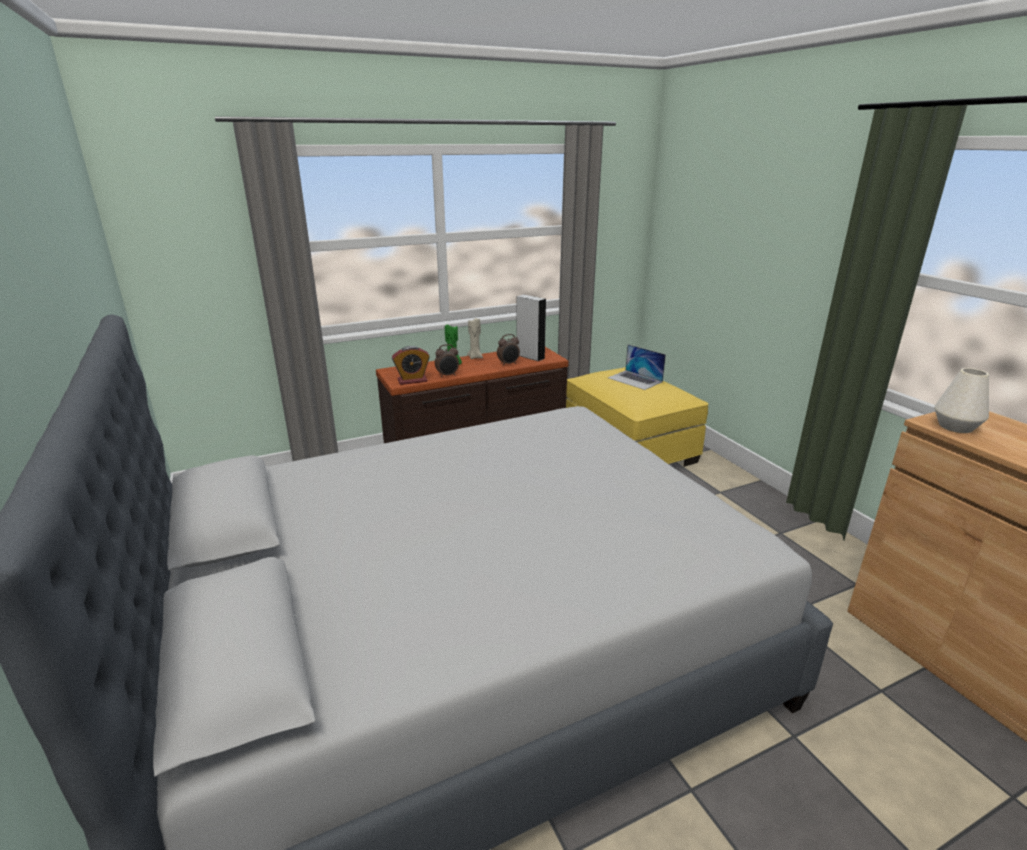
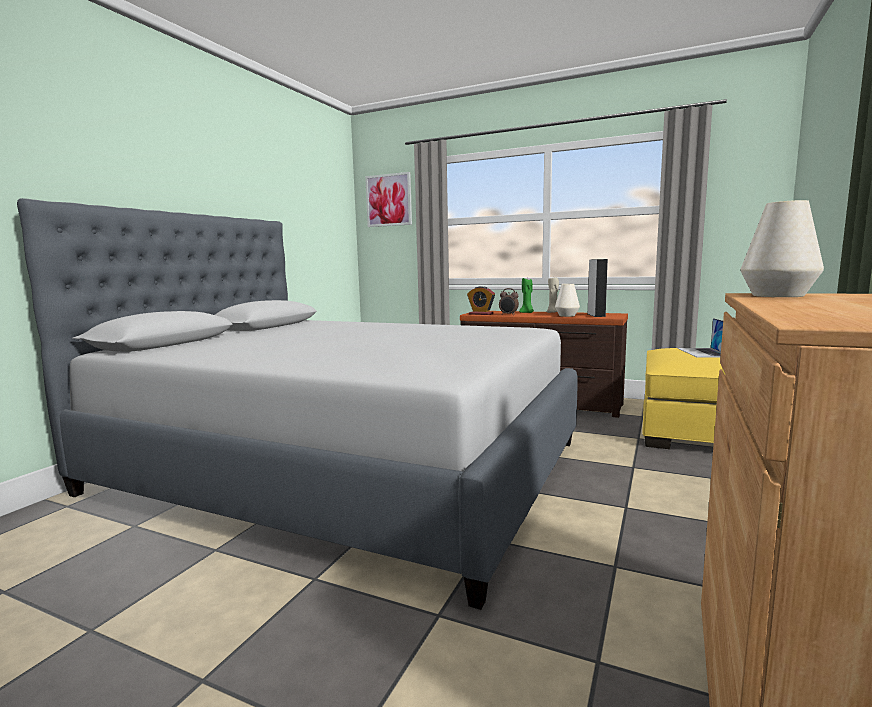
camera: 50 degrees right, 15 degrees down
(182, 212) = (389, 200): none -> picture
(508, 364) = (567, 315): alarm clock -> white vase

